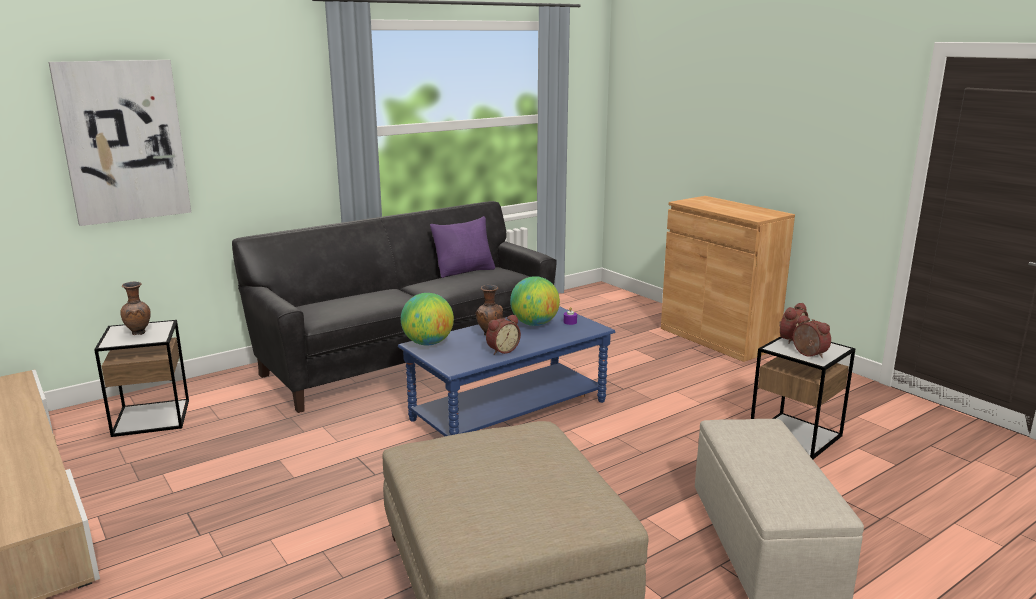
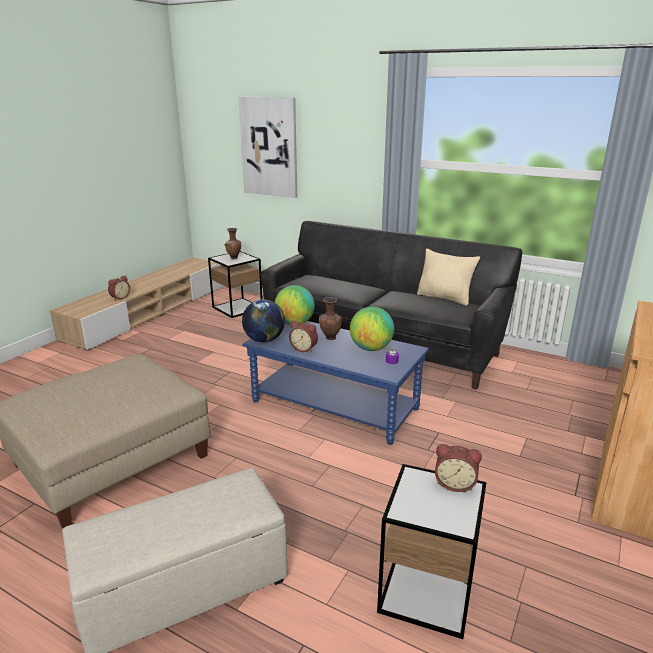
camera: 65 degrees right, 5 degrees up
(455, 364) = (264, 340): none -> globe
(464, 271) = (445, 298): purple pillow -> beige pillow
(808, 354) = (415, 501): alarm clock -> alarm clock (119, 297)

